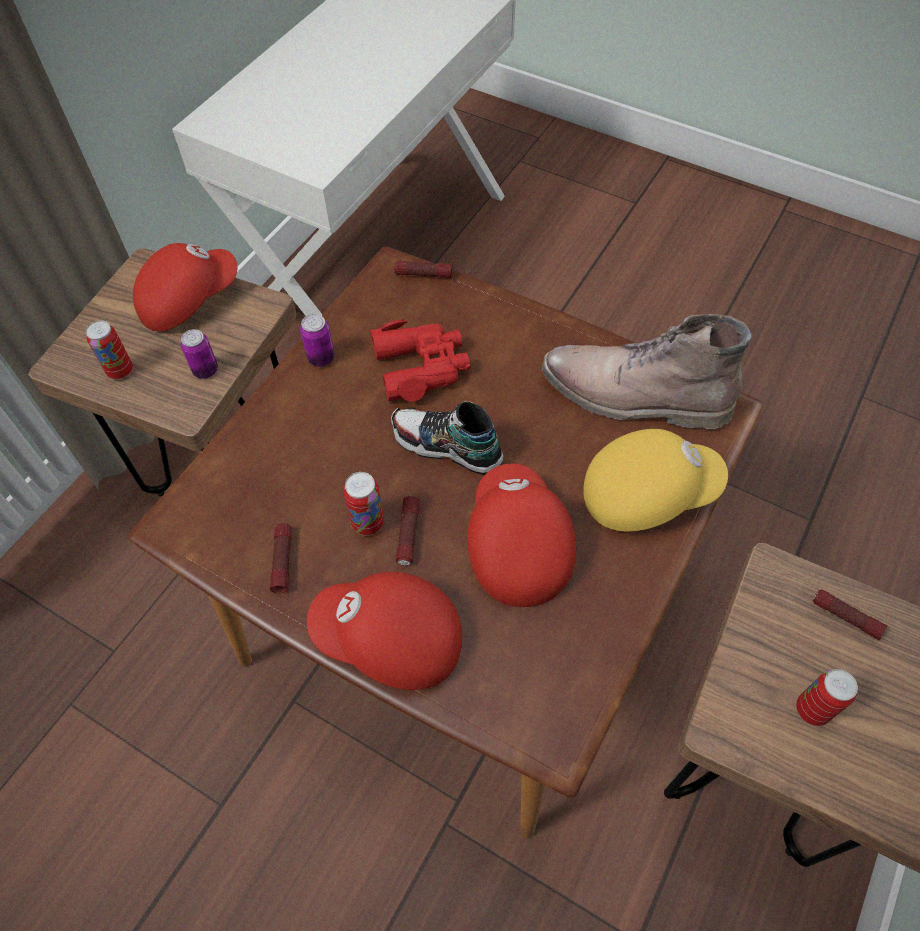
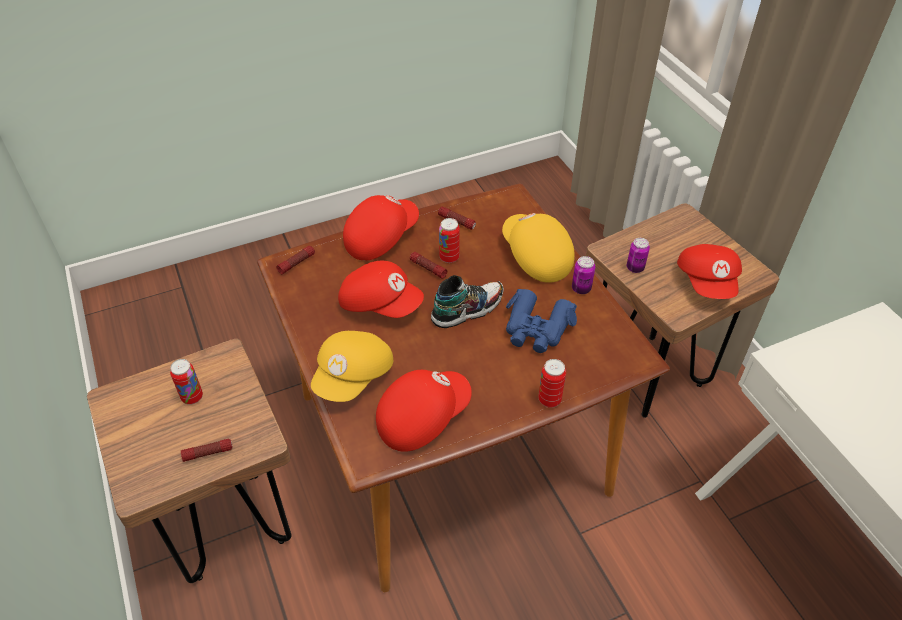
camera: 125 degrees right, 10 degrees down
(120, 371) = (661, 235): can -> can (549, 400)
(295, 429) = (535, 257): none -> yellow cap
(421, 366) = (536, 329): red binoculars -> blue binoculars
(423, 274) = (621, 372): flashlight -> flashlight (296, 263)
(633, 396) = (422, 417): brown boot -> red cap

